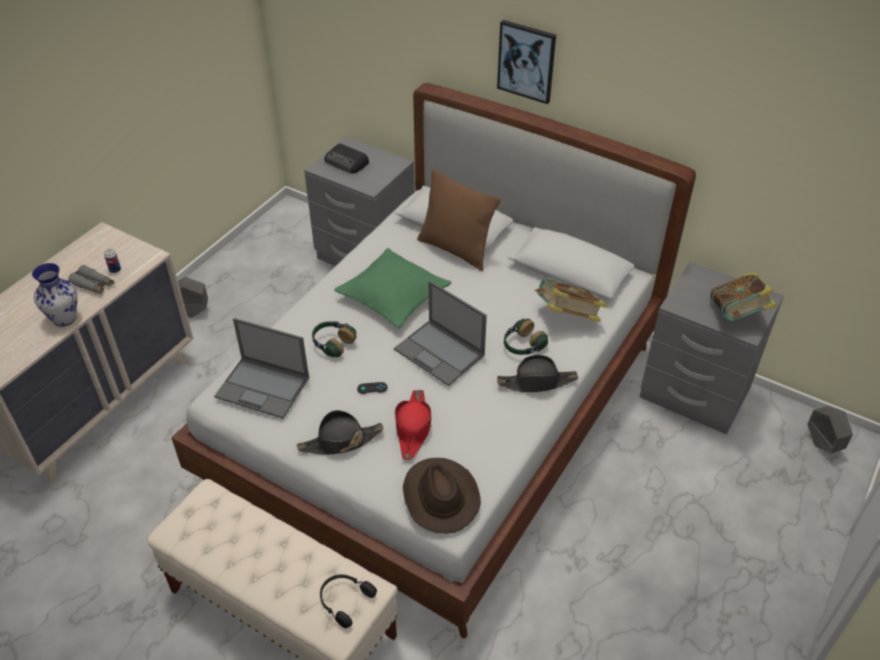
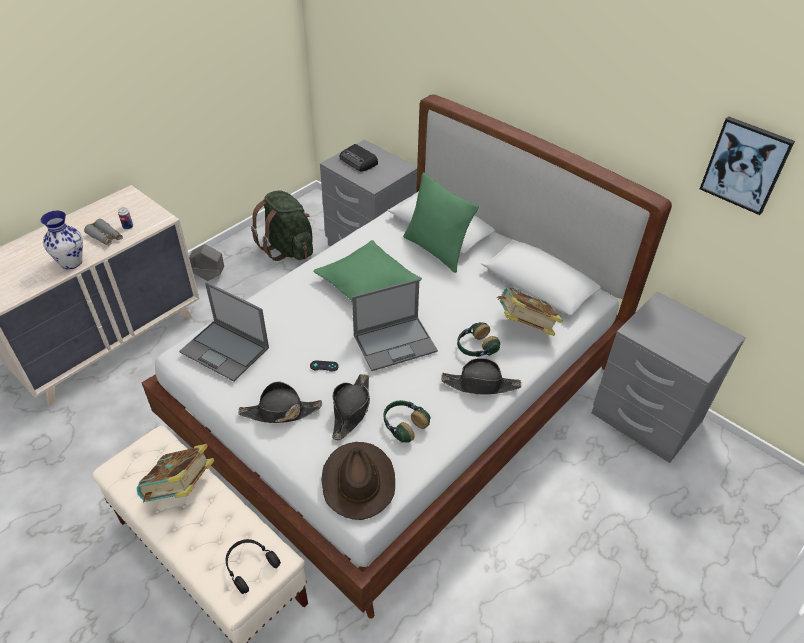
camera: 10 degrees right, 0 degrees up
(273, 268) = (288, 248): none -> green backpack
(332, 344) = (299, 319): headphones -> headphones (404, 425)
(413, 428) = (351, 410): red hat -> black hat
(440, 353) = (396, 342): laptop -> laptop turned 75 degrees counterclockwise
(456, 249) = (436, 250): brown pillow -> green pillow
(526, 61) = (523, 79): picture -> picture (745, 165)
(737, 315) = (694, 349): book -> book (181, 489)
(822, 444) = (765, 488): grey planter -> none

